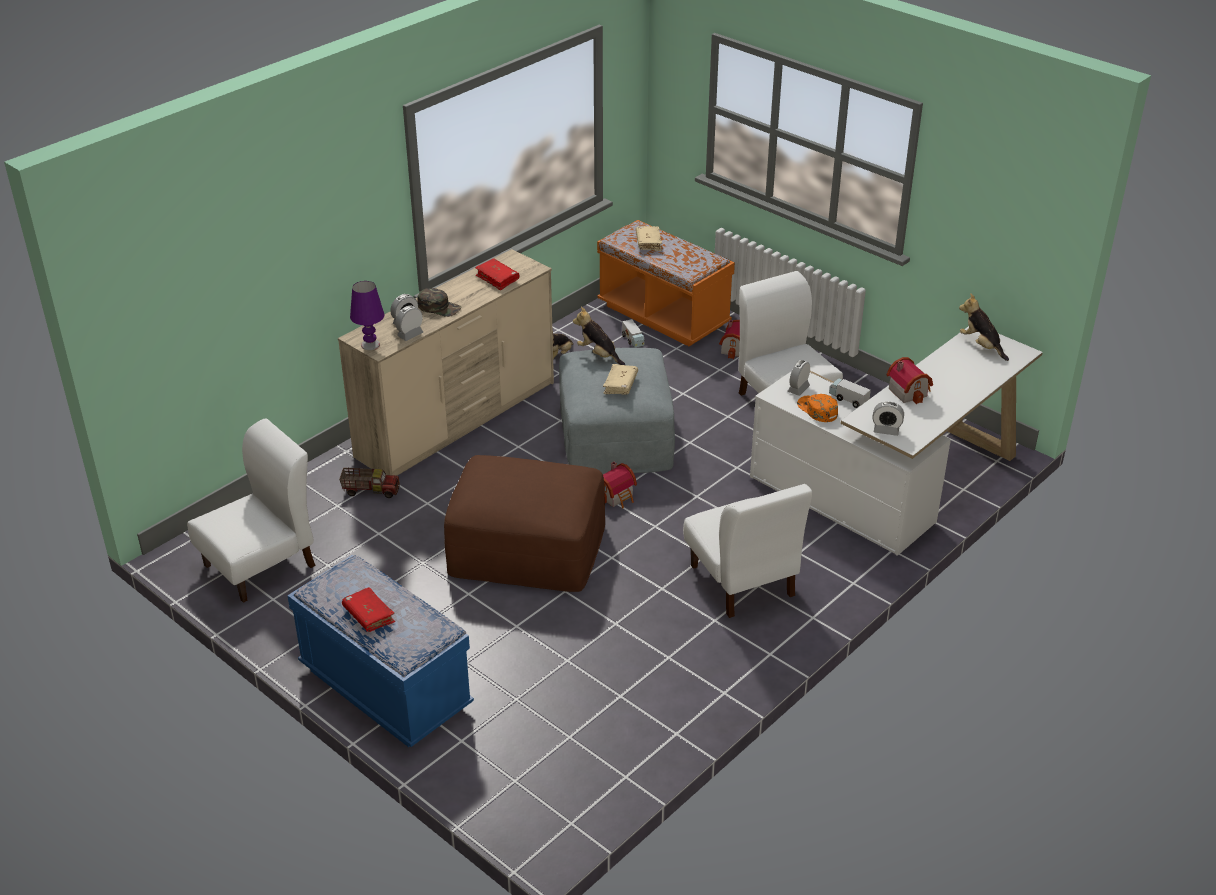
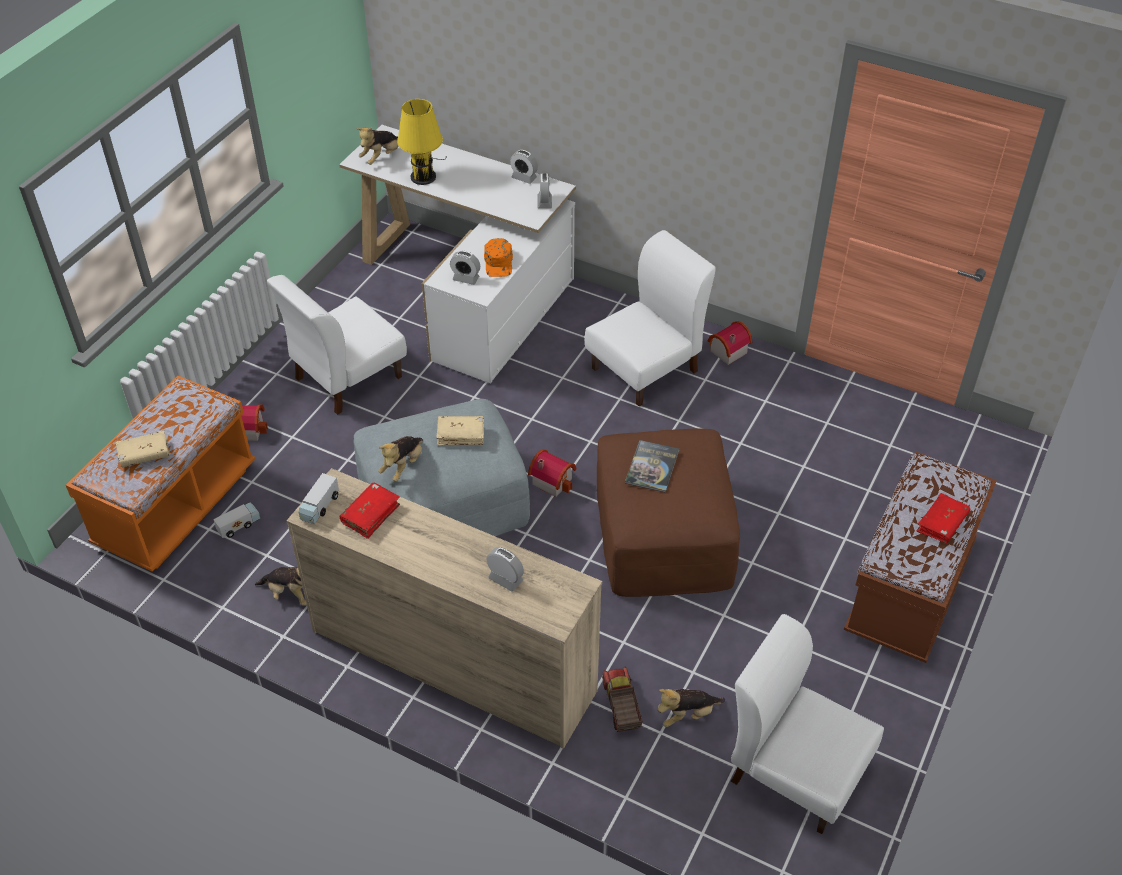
camera: 105 degrees left, 10 degrees up
(343, 521) = (687, 714): none -> plush toy
(370, 345) = (569, 600): purple table lamp -> none
(385, 688) = (909, 589): blue bench -> brown bench
(410, 334) = (532, 566): alarm clock -> alarm clock (524, 178)
(439, 307) = (458, 555): green cap -> none
(537, 476) = (652, 467): none -> book
(817, 410) = (499, 263): orange cap -> orange cap turned 45 degrees counterclockwise
(848, 399) = (473, 245): toy truck -> toy truck (319, 506)
(909, 391) = (475, 193): toy house -> toy house (726, 351)
(946, 365) = (423, 175): none -> yellow table lamp

